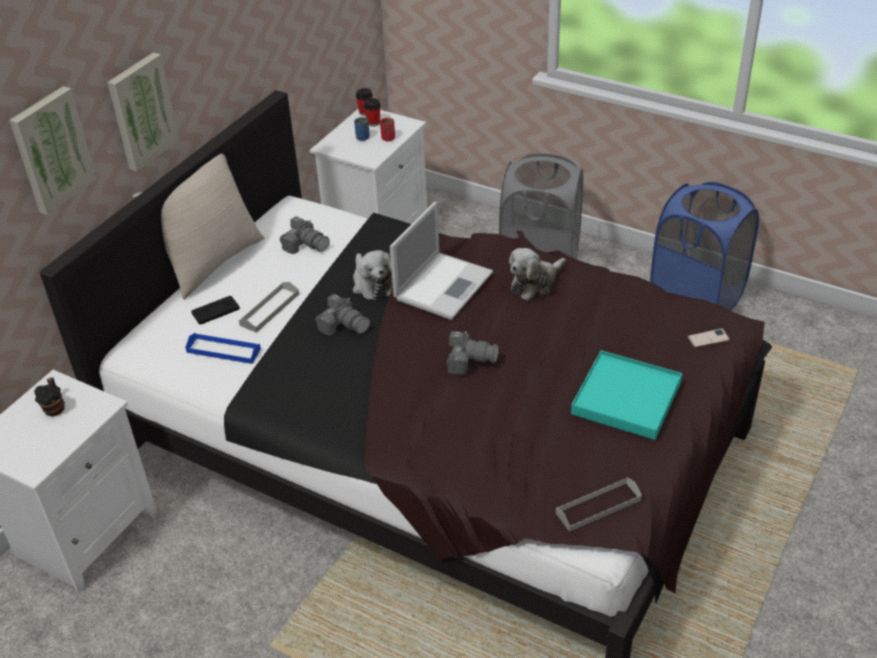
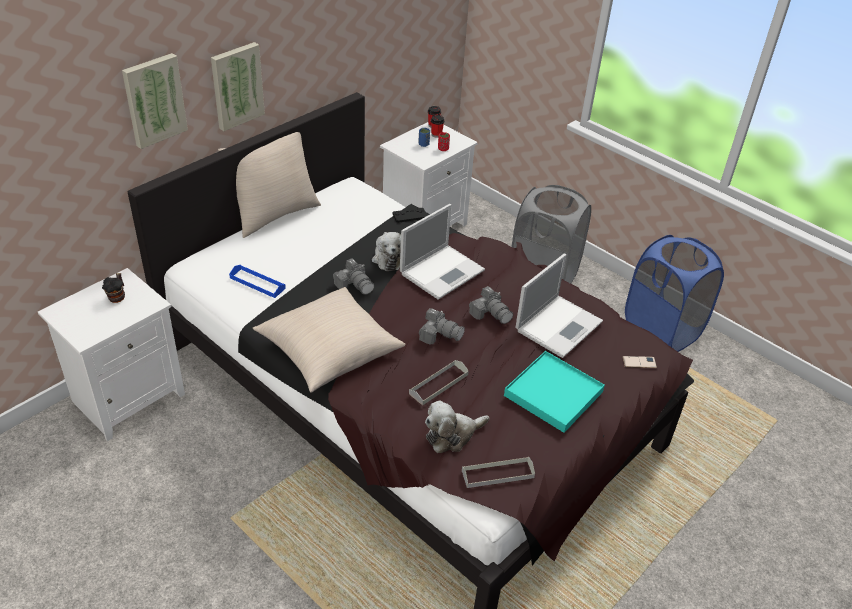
camera: 10 degrees right, 0 degrees up
(215, 311) = (263, 252): black game controller -> black game controller (409, 216)
(269, 309) = (304, 260): grey tray -> grey tray (438, 384)
(306, 245) = (350, 217): camera -> camera (491, 313)
(344, 412) = (329, 351): none -> beige pillow
(535, 283) = (515, 286): plush toy -> plush toy (452, 435)
(603, 317) = (559, 325): none -> laptop

